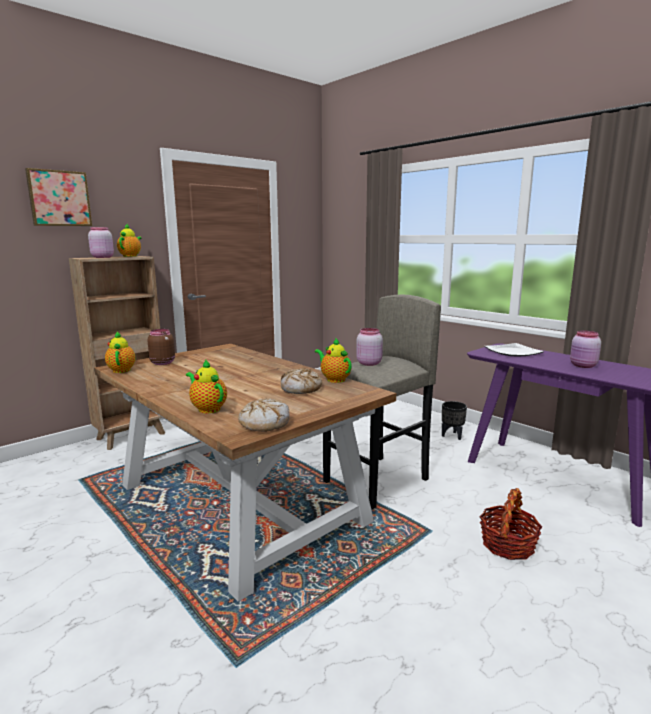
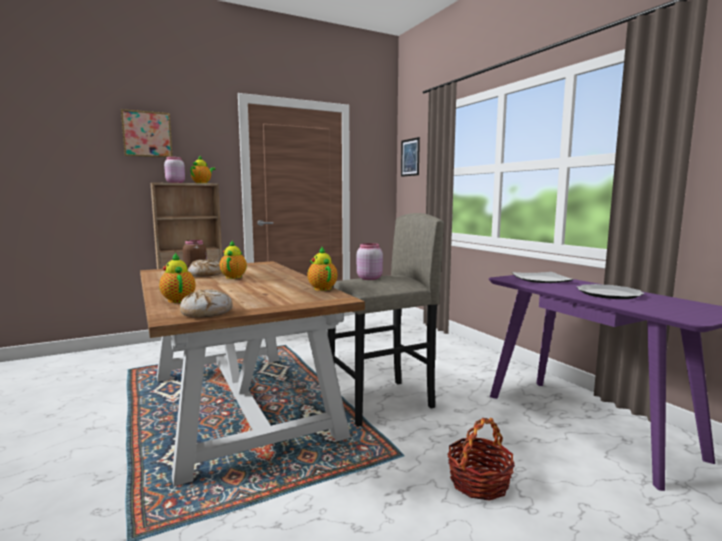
camera: 15 degrees right, 5 degrees down
(122, 370) = (157, 272): teapot -> teapot (234, 277)
(301, 389) = (280, 292): bread -> bread (205, 275)
(340, 220) = (410, 157): none -> picture
(451, 436) = (489, 371): black planter -> none
(583, 366) = (608, 294): pink jar -> plate

